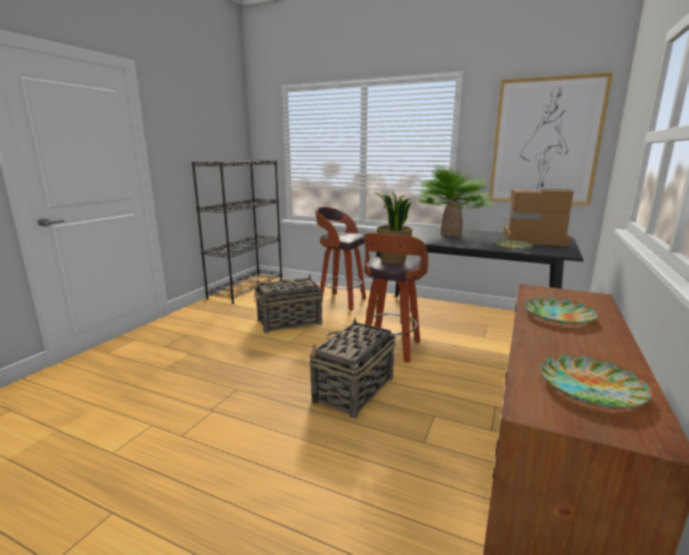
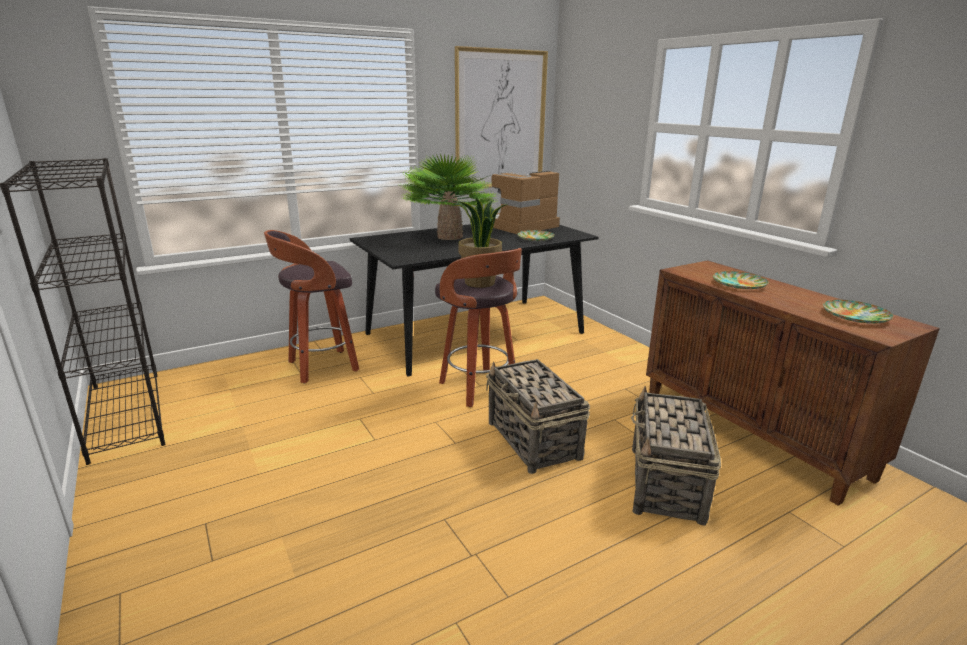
camera: 55 degrees left, 5 degrees up
(289, 322) = (317, 421): basket -> basket (665, 484)

